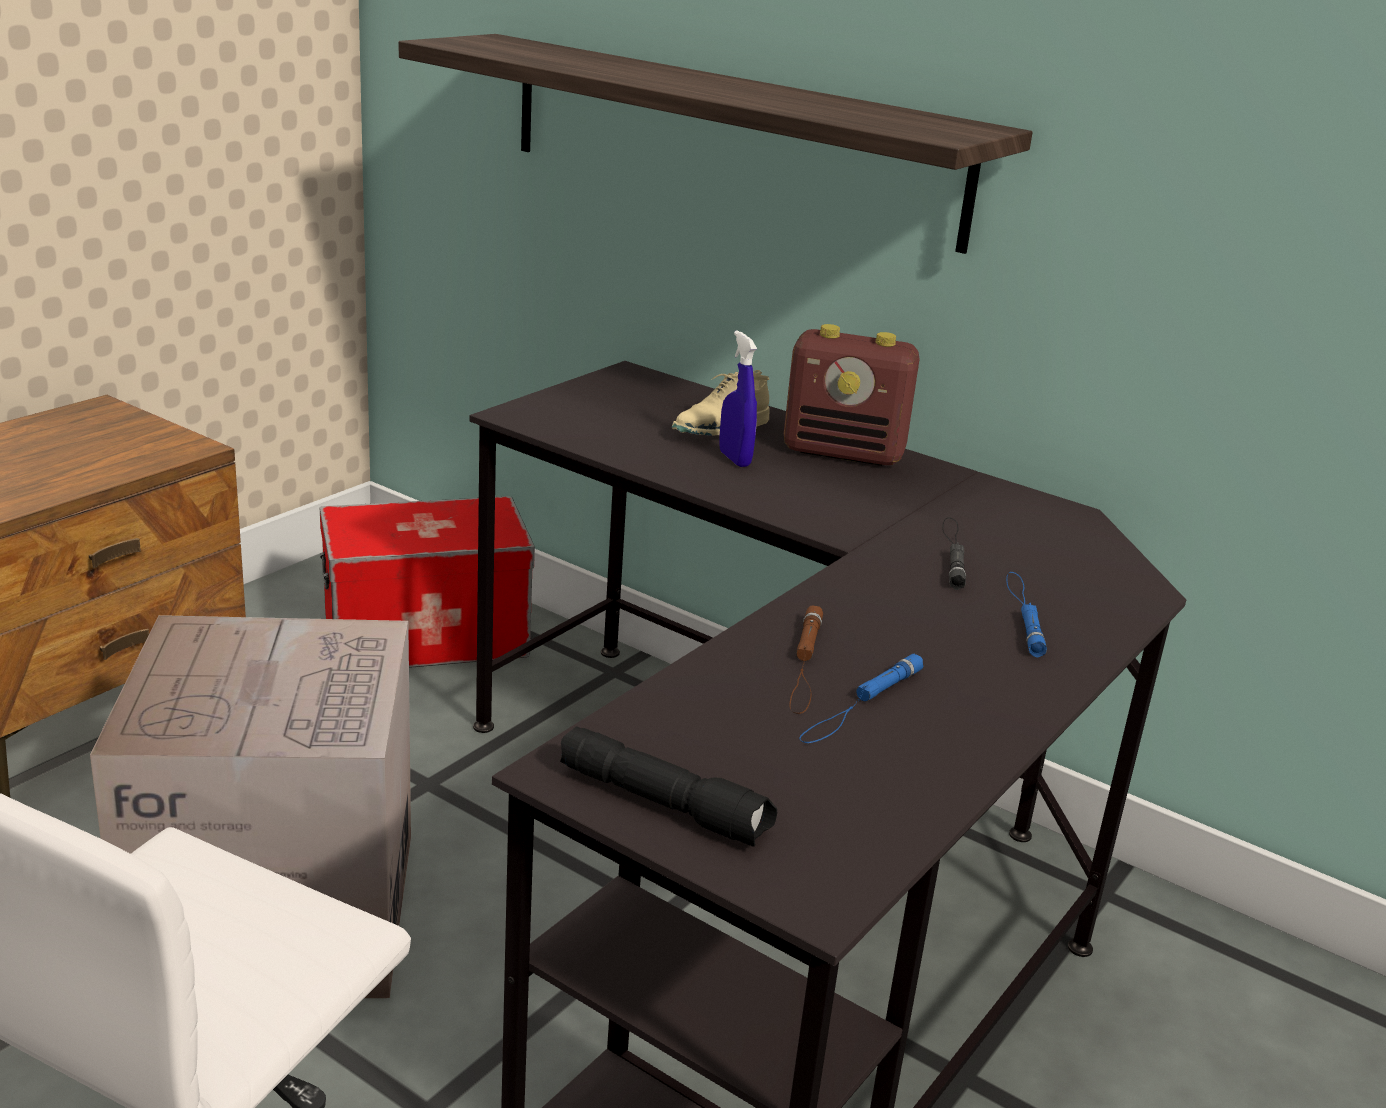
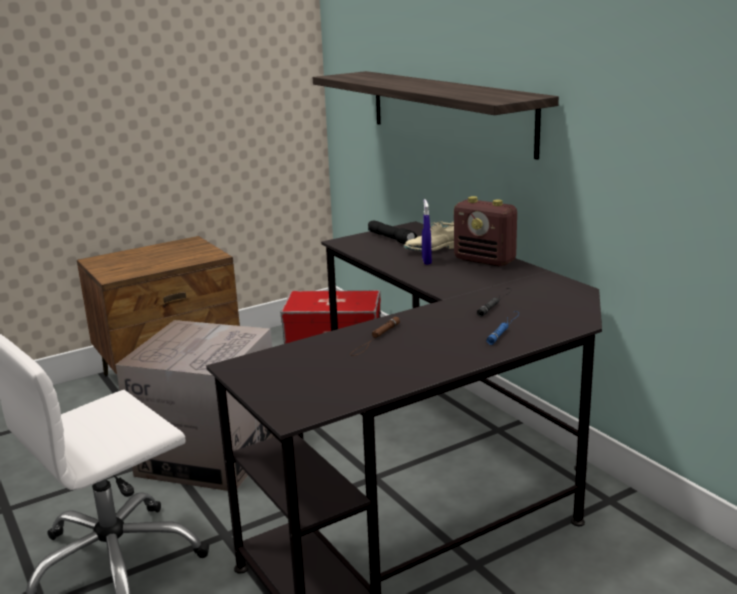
camera: 25 degrees right, 5 degrees down
(665, 804) = (263, 380): black flashlight -> black flashlight (392, 239)
(861, 705) = (384, 355): blue flashlight -> none

